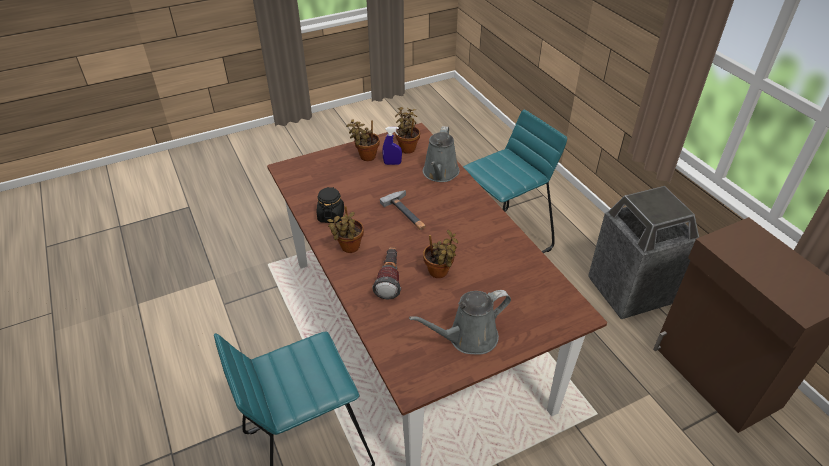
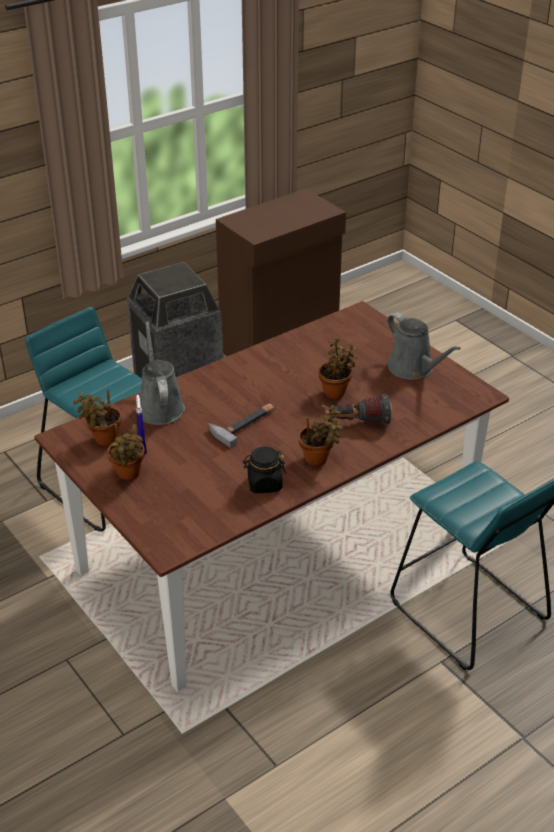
camera: 100 degrees left, 5 degrees down
(440, 173) = (159, 407): grey watering can -> grey watering can turned 105 degrees counterclockwise

